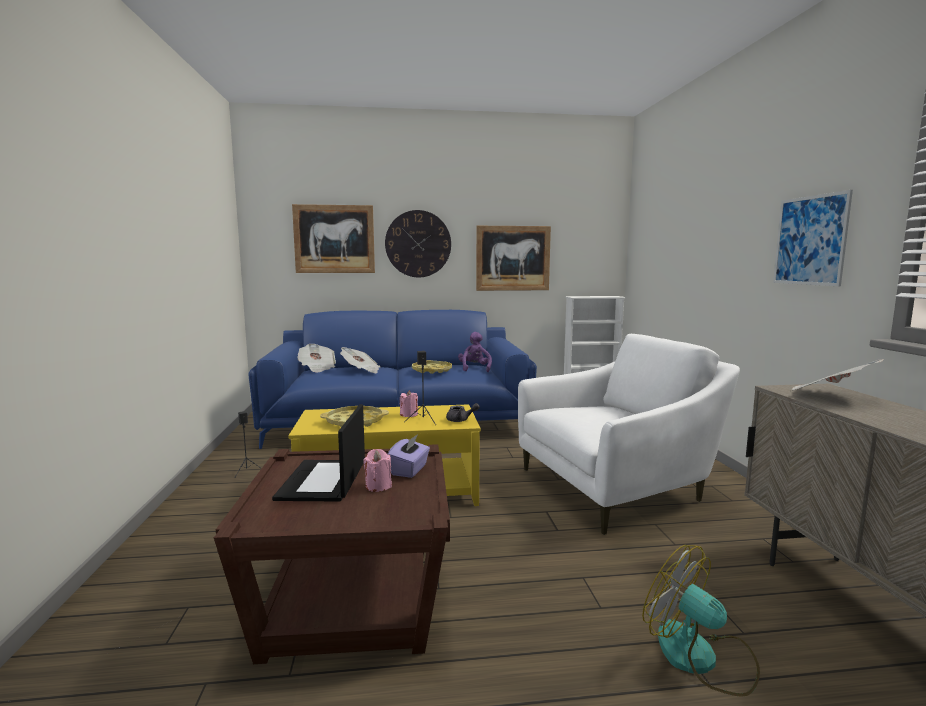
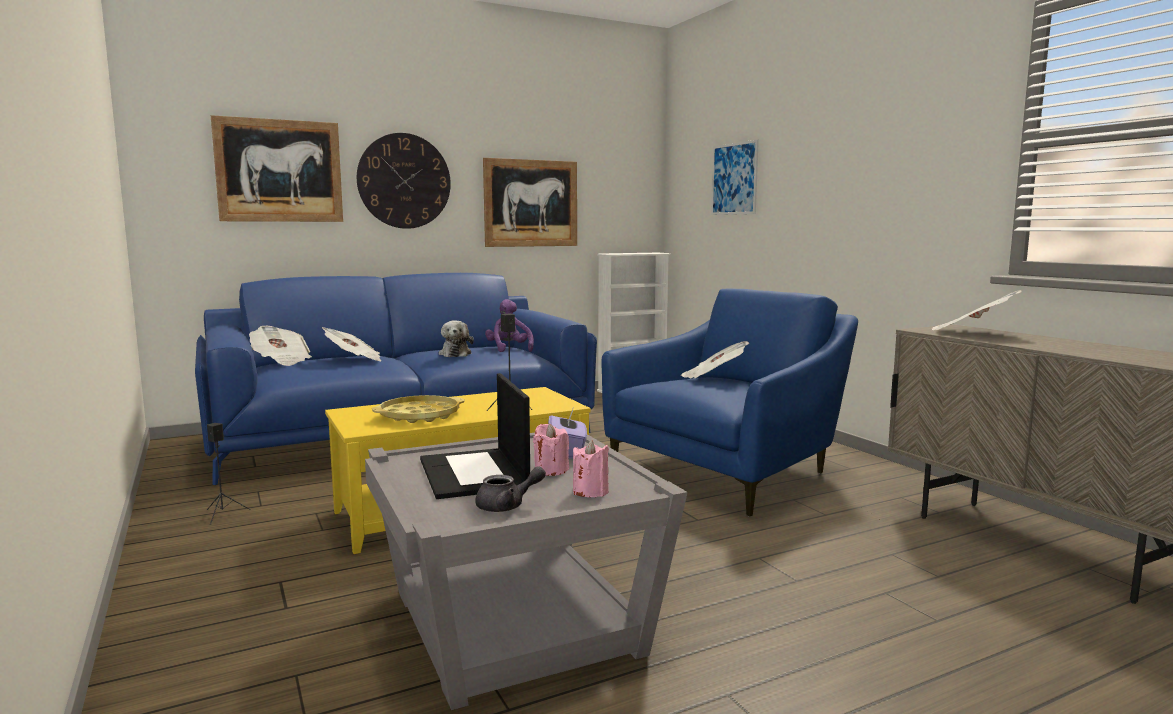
camera: 20 degrees left, 0 degrees up
(354, 596) = (517, 621): brown side table -> grey side table
(409, 415) = (483, 403): pink candle -> pink candle (590, 492)
(432, 370) = (455, 354): yellow tray -> plush toy
(460, 420) = (557, 402): grey teapot -> grey teapot (507, 506)
(605, 409) = (713, 377): none -> newspaper
(618, 488) = (730, 471): white armchair -> blue armchair
(700, 658) = (916, 602): fan -> none
(810, 240) = (915, 177): picture -> picture (734, 179)

